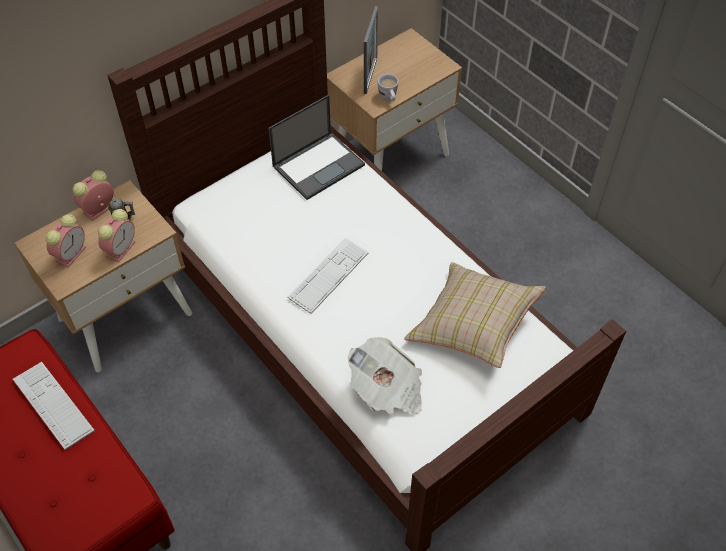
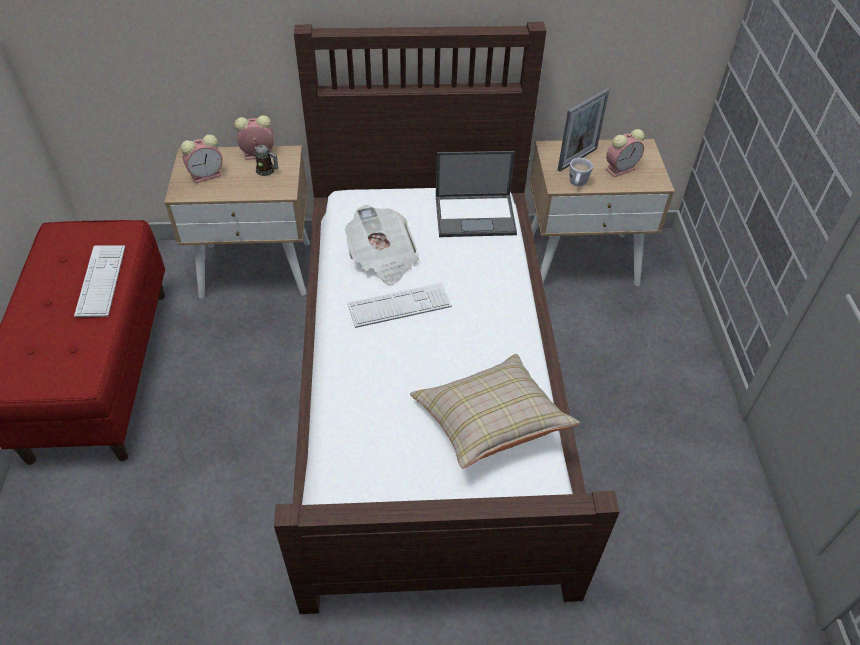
camera: 35 degrees right, 5 degrees down
(121, 248) = (245, 189): alarm clock -> alarm clock (621, 169)
(387, 389) = (359, 429): newspaper -> newspaper (383, 259)

